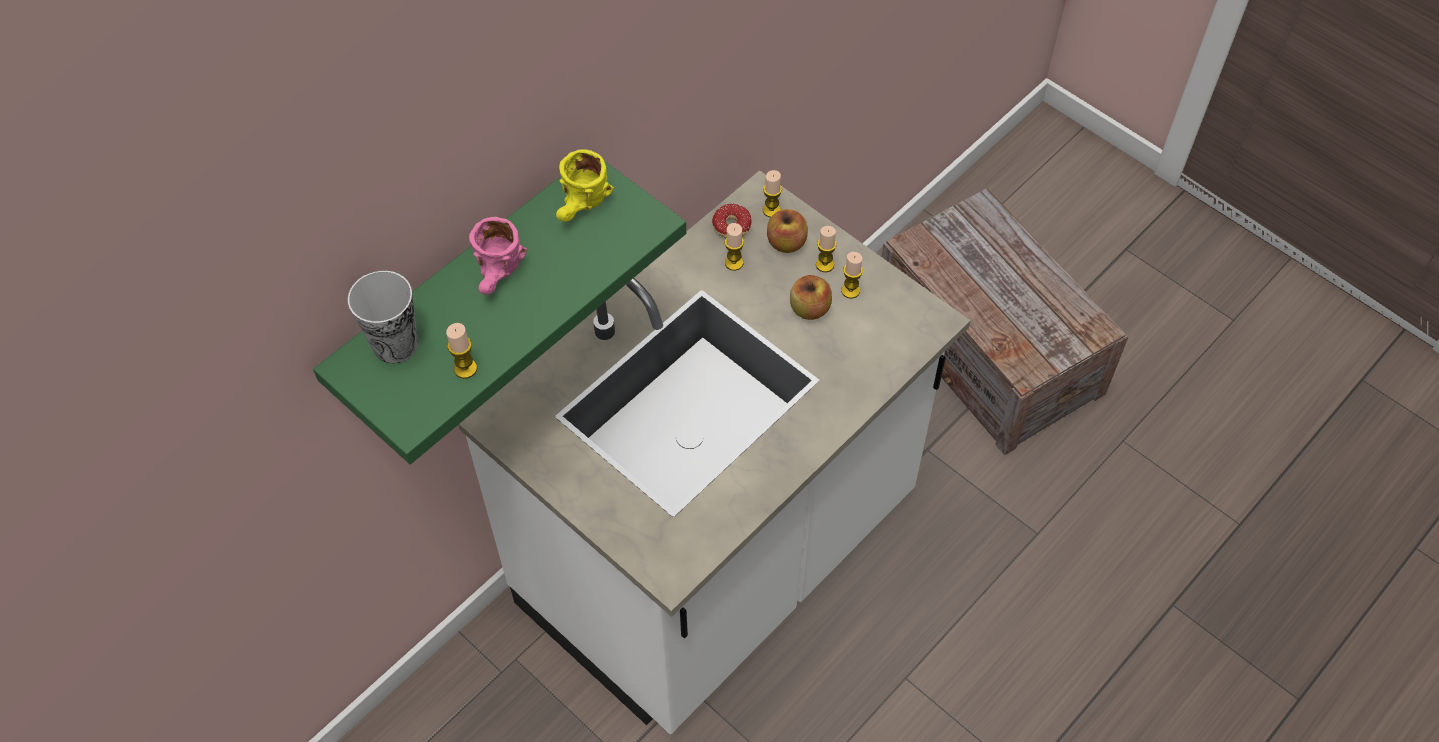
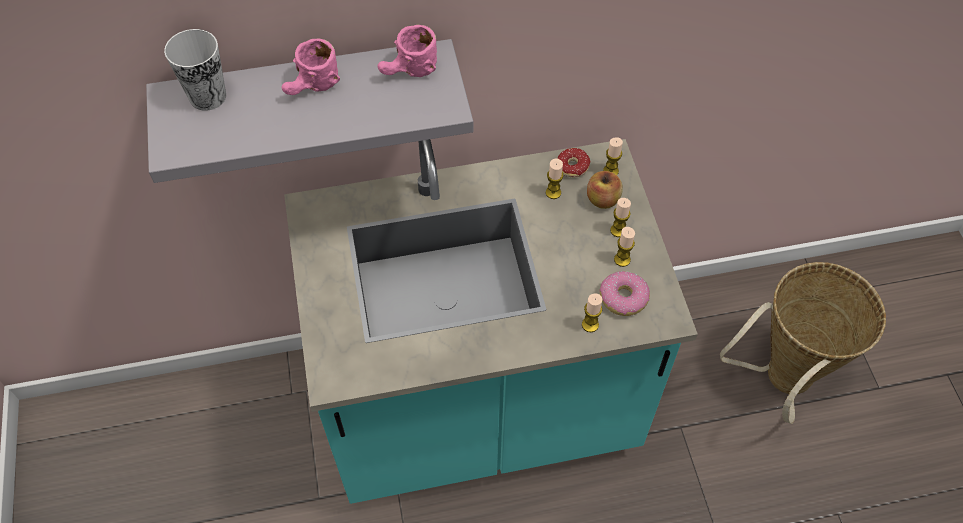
camera: 35 degrees right, 0 degrees up
(465, 369) = (235, 138): candle -> candle (590, 324)
(467, 291) = (309, 96): green shelf -> grey shelf
(582, 207) = (409, 73): yellow mug -> pink mug
(720, 557) = (481, 409): white counter -> turquoise counter
(809, 309) = (581, 255): apple -> none
(880, 326) = (623, 298): none -> donut
(987, 347) = (780, 382): crate -> basket

